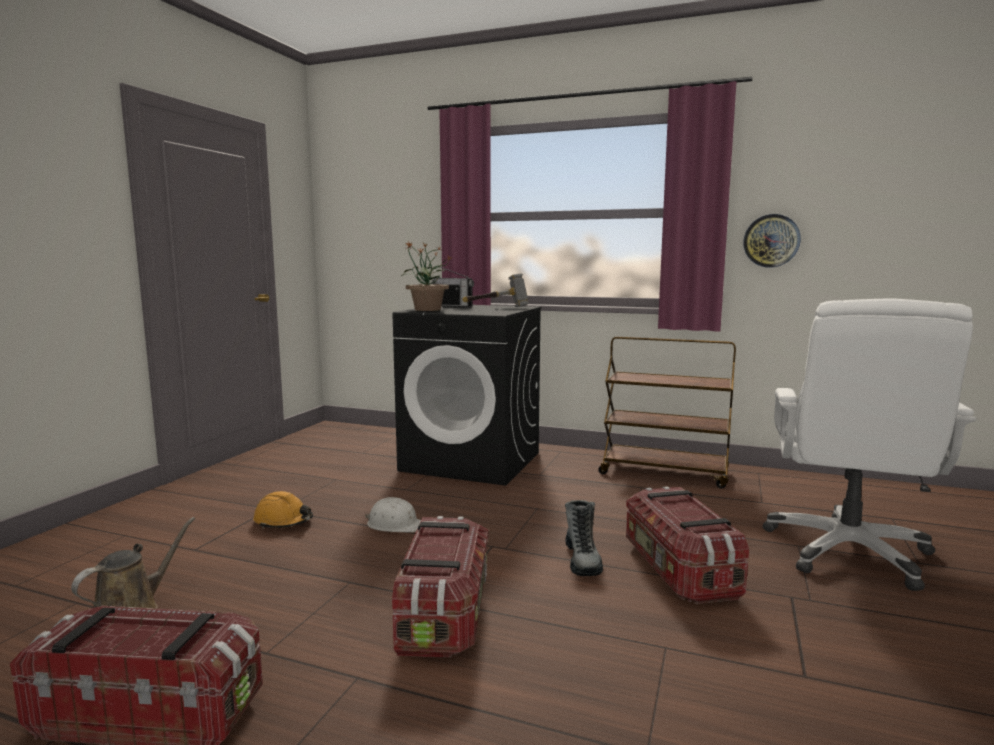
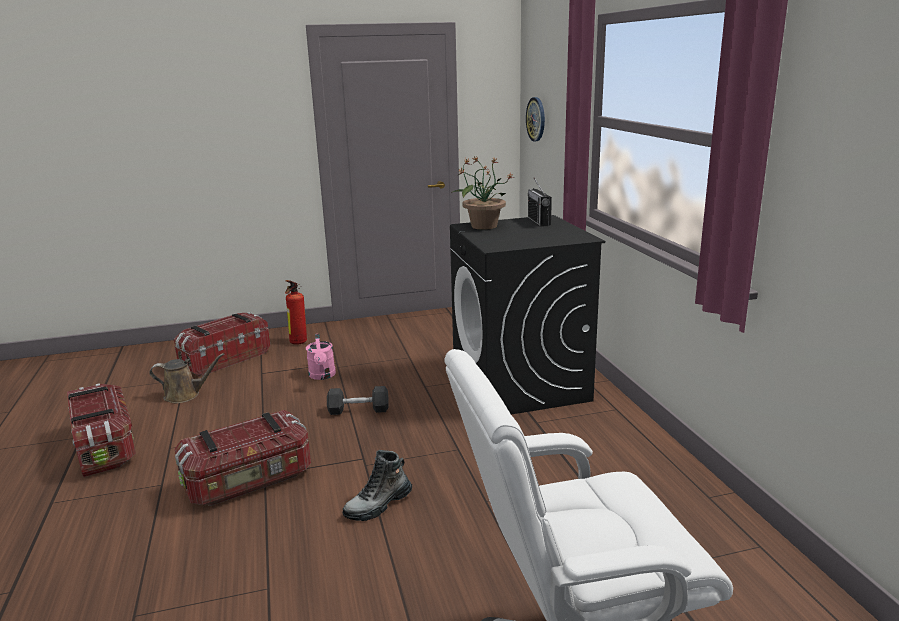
camera: 55 degrees right, 10 degrees up
(167, 513) = (297, 343): none -> fire extinguisher
(283, 521) = (322, 376): orange hard hat -> pink watering can
(395, 524) = (358, 410): white hard hat -> grey dumbbell
(497, 308) = (550, 235): hammer -> none
(664, 473) = (649, 483): brown cart -> none
(678, 570) = (407, 559): storage box -> storage box (225, 359)
(771, 241) = (839, 214): wall clock -> wall clock (536, 119)

